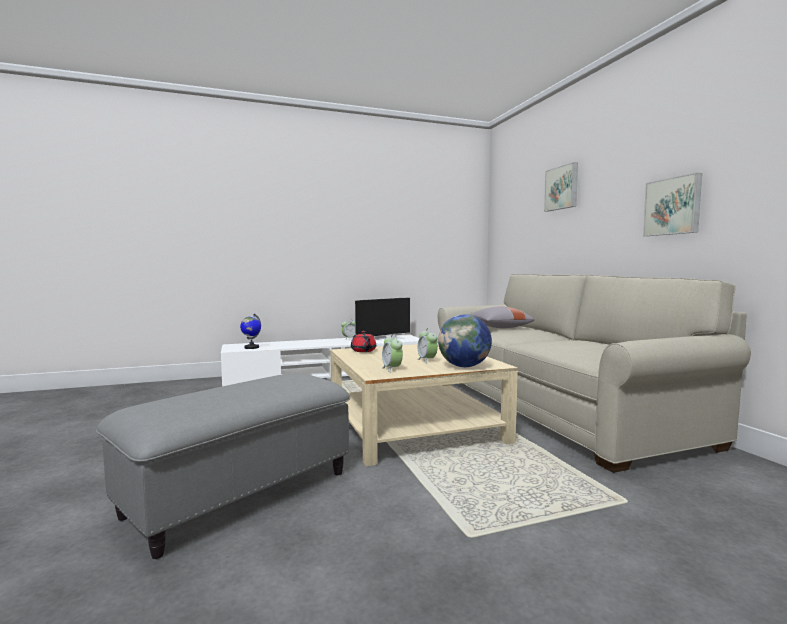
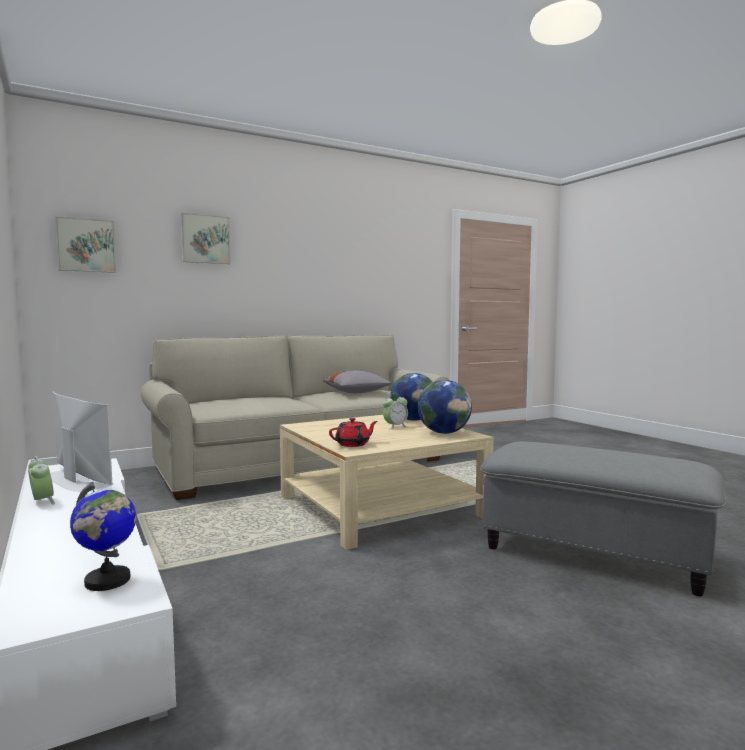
camera: 100 degrees left, 0 degrees up
(392, 369) = (444, 433): alarm clock -> globe
(499, 327) = (238, 402): grey pillow -> grey pillow (356, 393)
(673, 206) = (331, 282): picture -> picture (86, 245)

